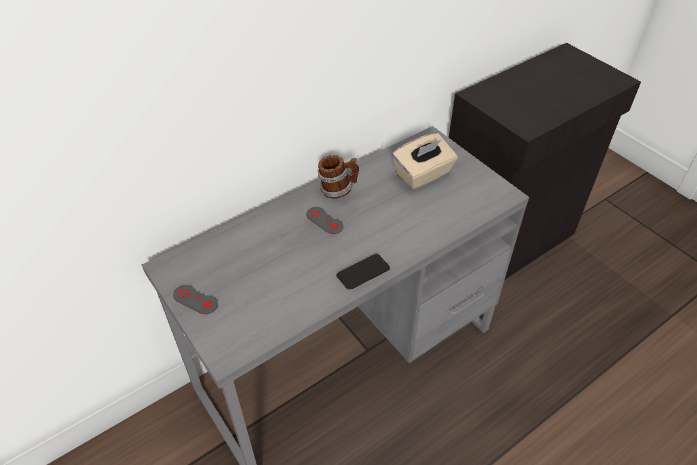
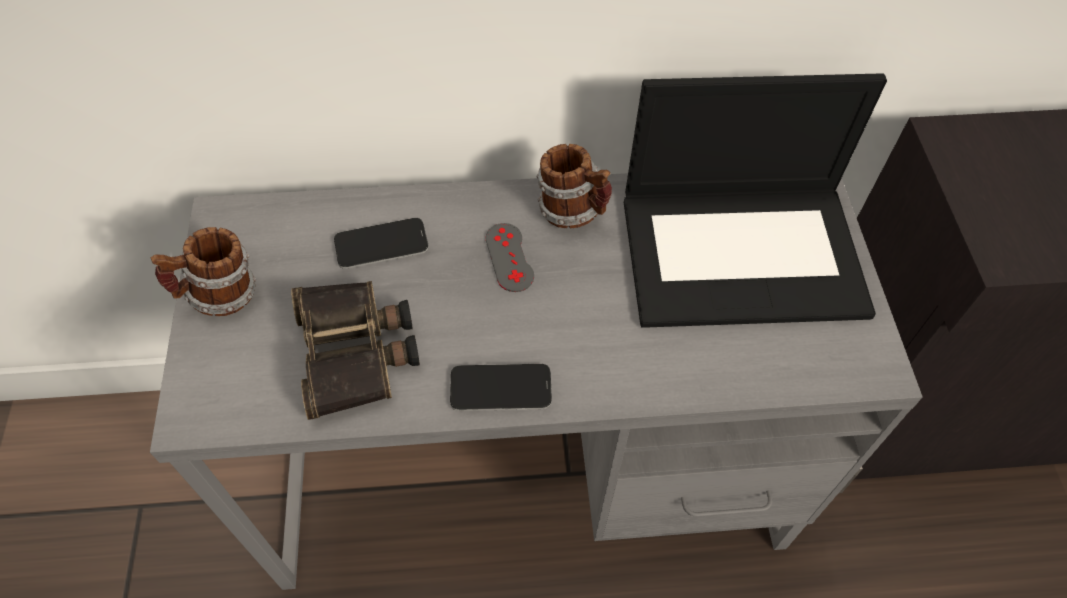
camera: 30 degrees right, 10 degrees up
(195, 299) = (220, 296): grey game controller -> mug
(259, 242) = (381, 244): none -> phone
(285, 290) = (357, 352): none -> binoculars
(423, 175) = (744, 252): beige tissue box -> laptop

